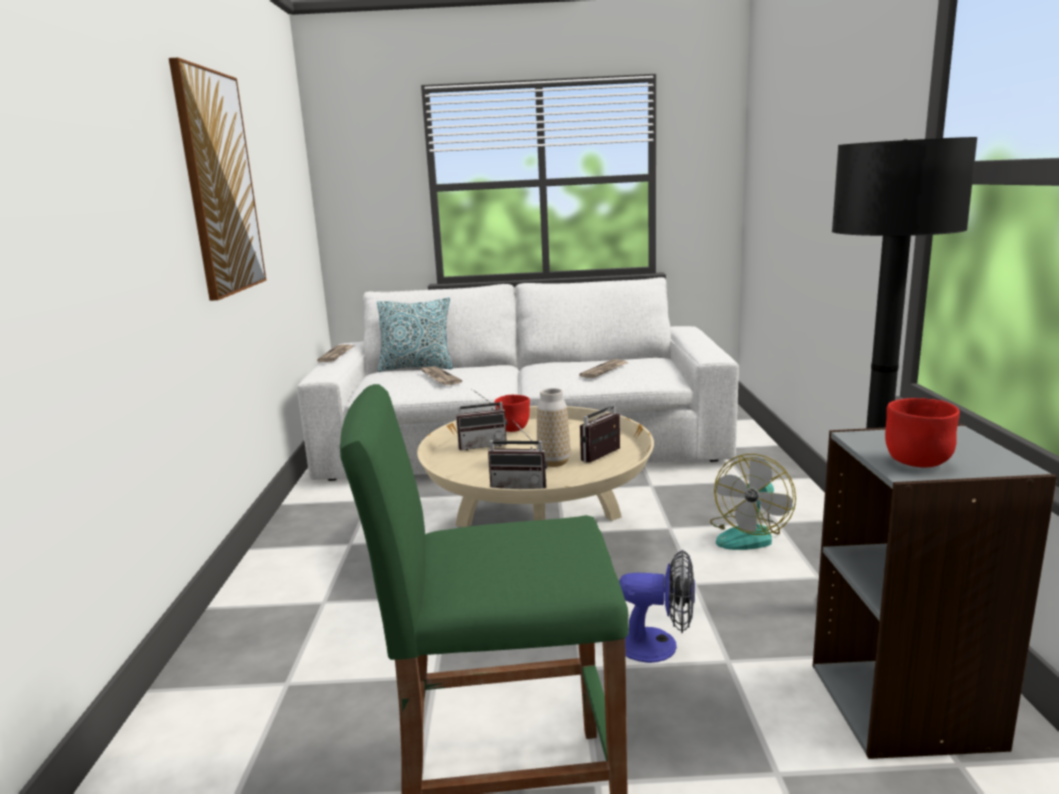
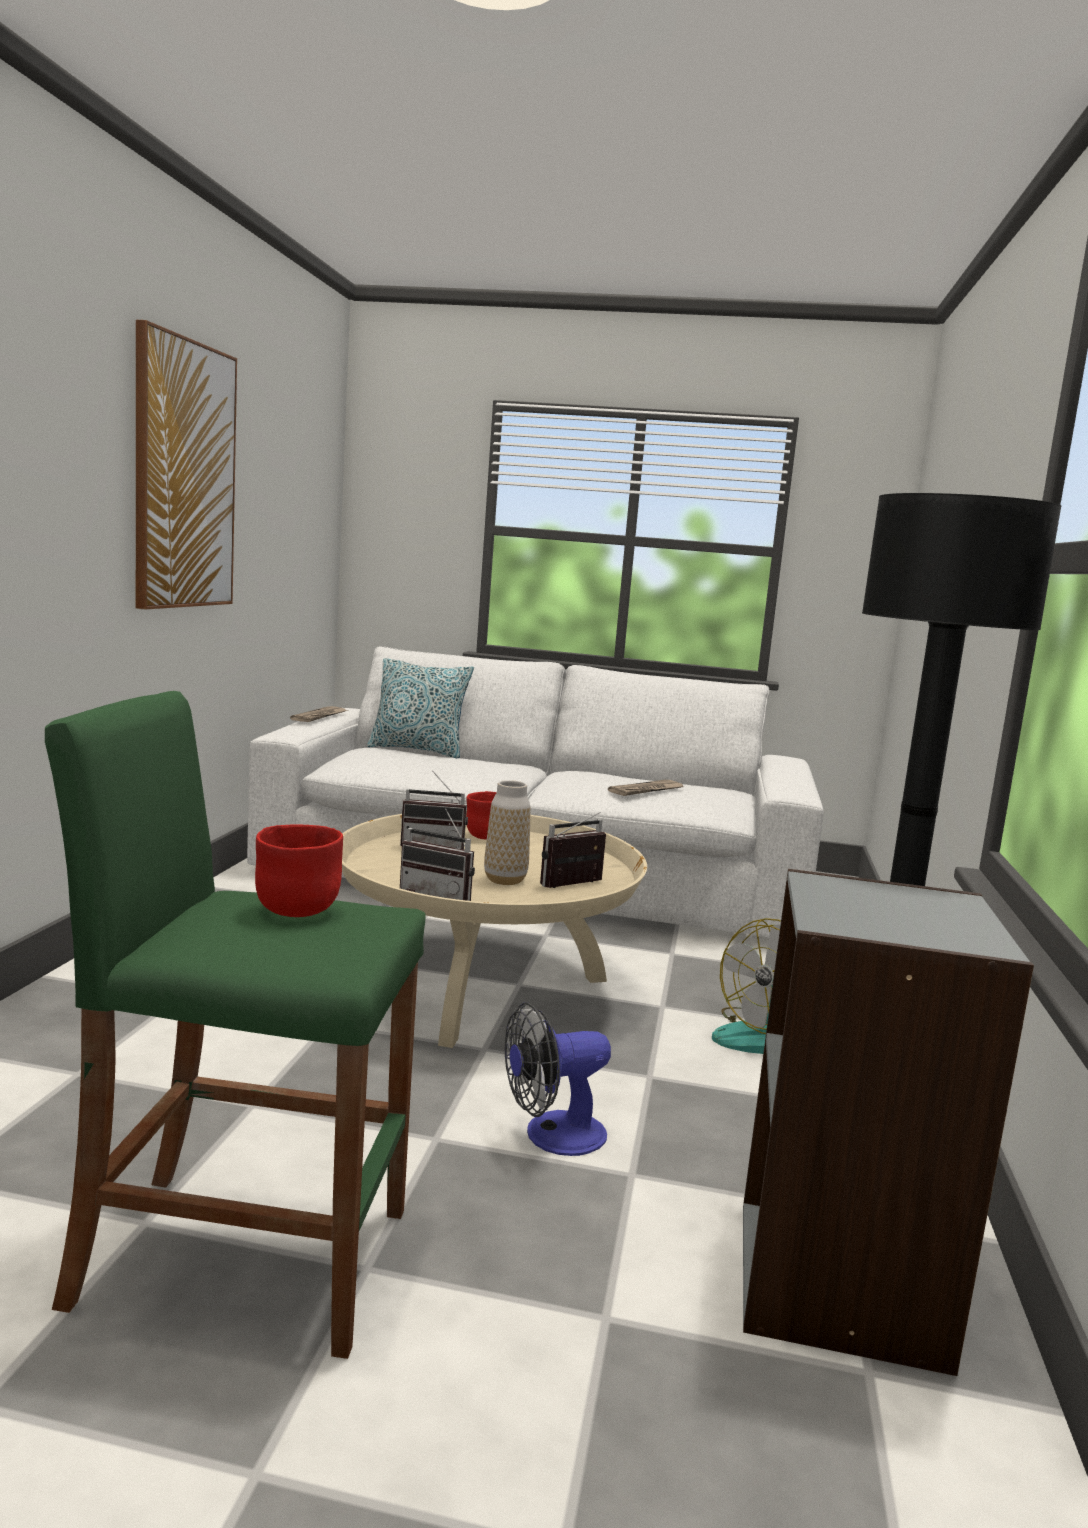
camera: 10 degrees right, 5 degrees down
(439, 377) = (432, 764): newspaper -> none
(658, 645) = (552, 1136): fan -> fan turned 135 degrees clockwise
(916, 461) = (858, 917): red bowl -> red bowl (297, 909)

